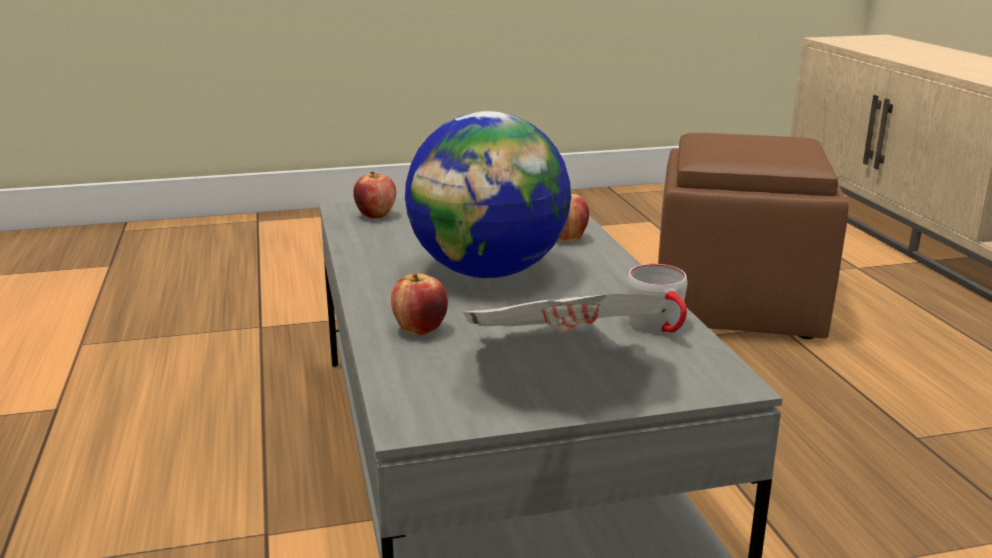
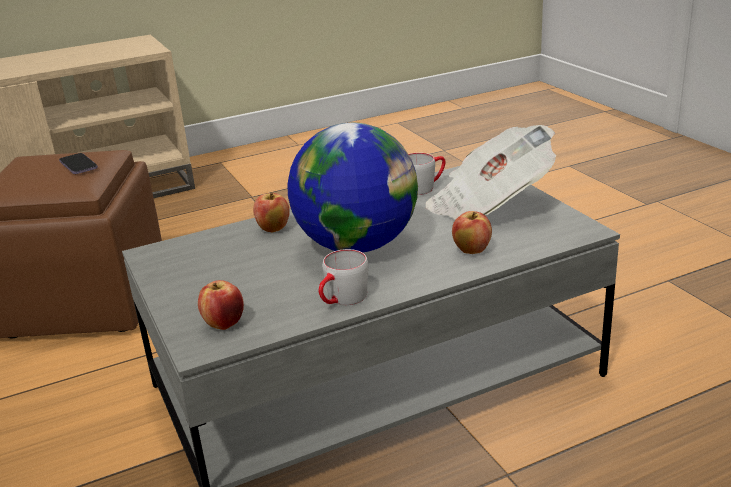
camera: 100 degrees left, 5 degrees up
(368, 257) = (342, 300): none -> grey mug
(759, 152) = (78, 165): none -> phone

